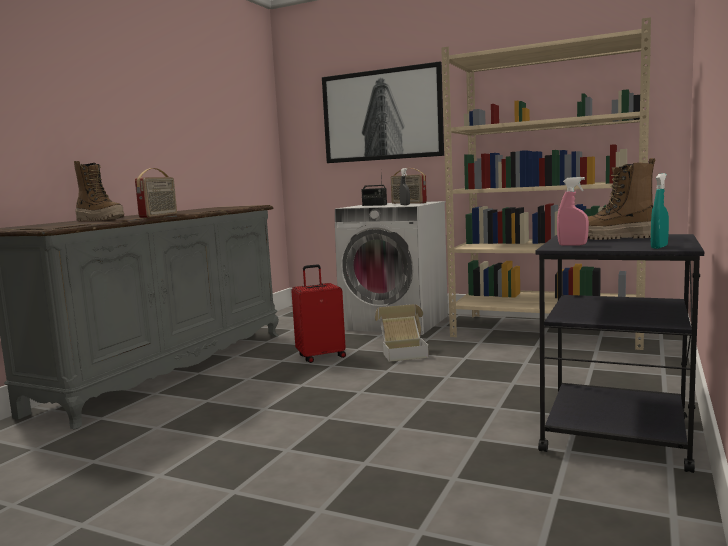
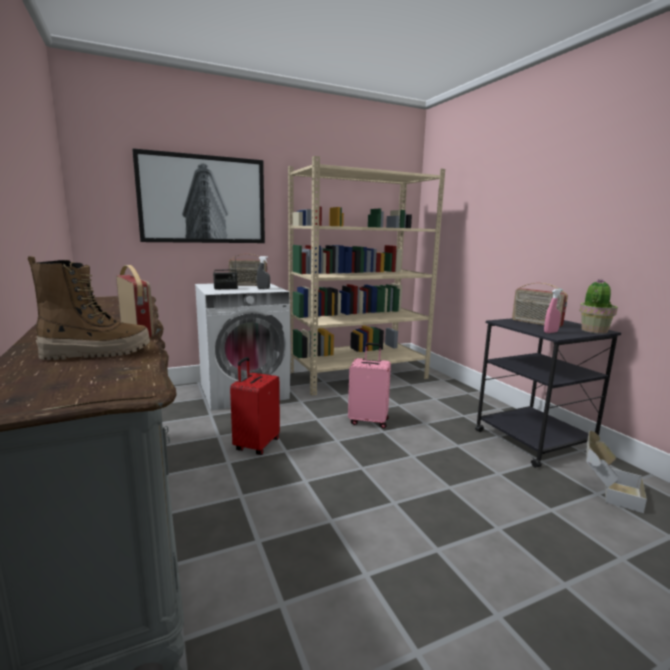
camera: 50 degrees left, 5 degrees up
(403, 353) = (312, 420): cardboard box -> cardboard box (607, 491)
(454, 366) = (368, 421): none -> pink suitcase
(612, 238) = (536, 323): boot -> radio
(659, 247) = (593, 330): turquoise spray bottle -> potted plant

